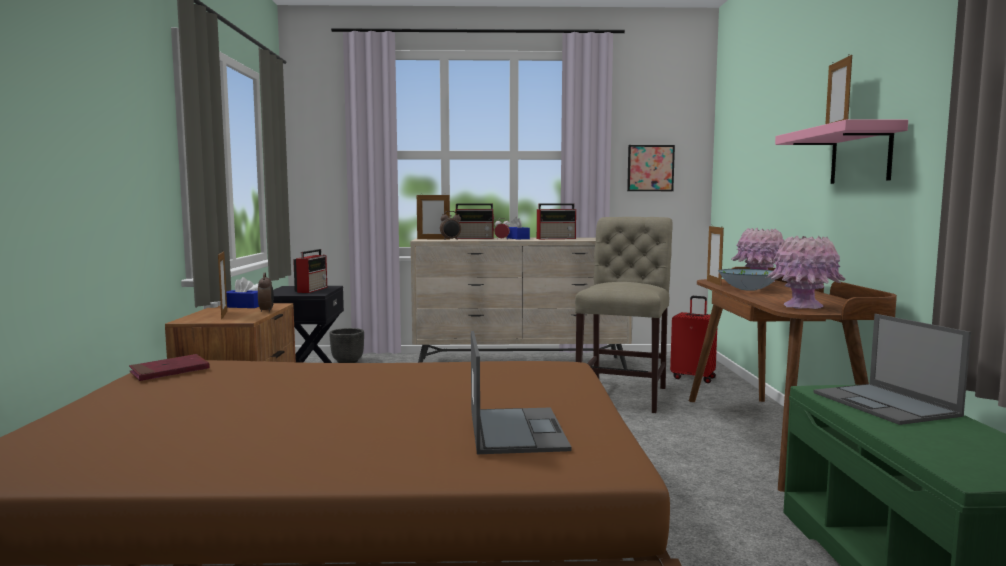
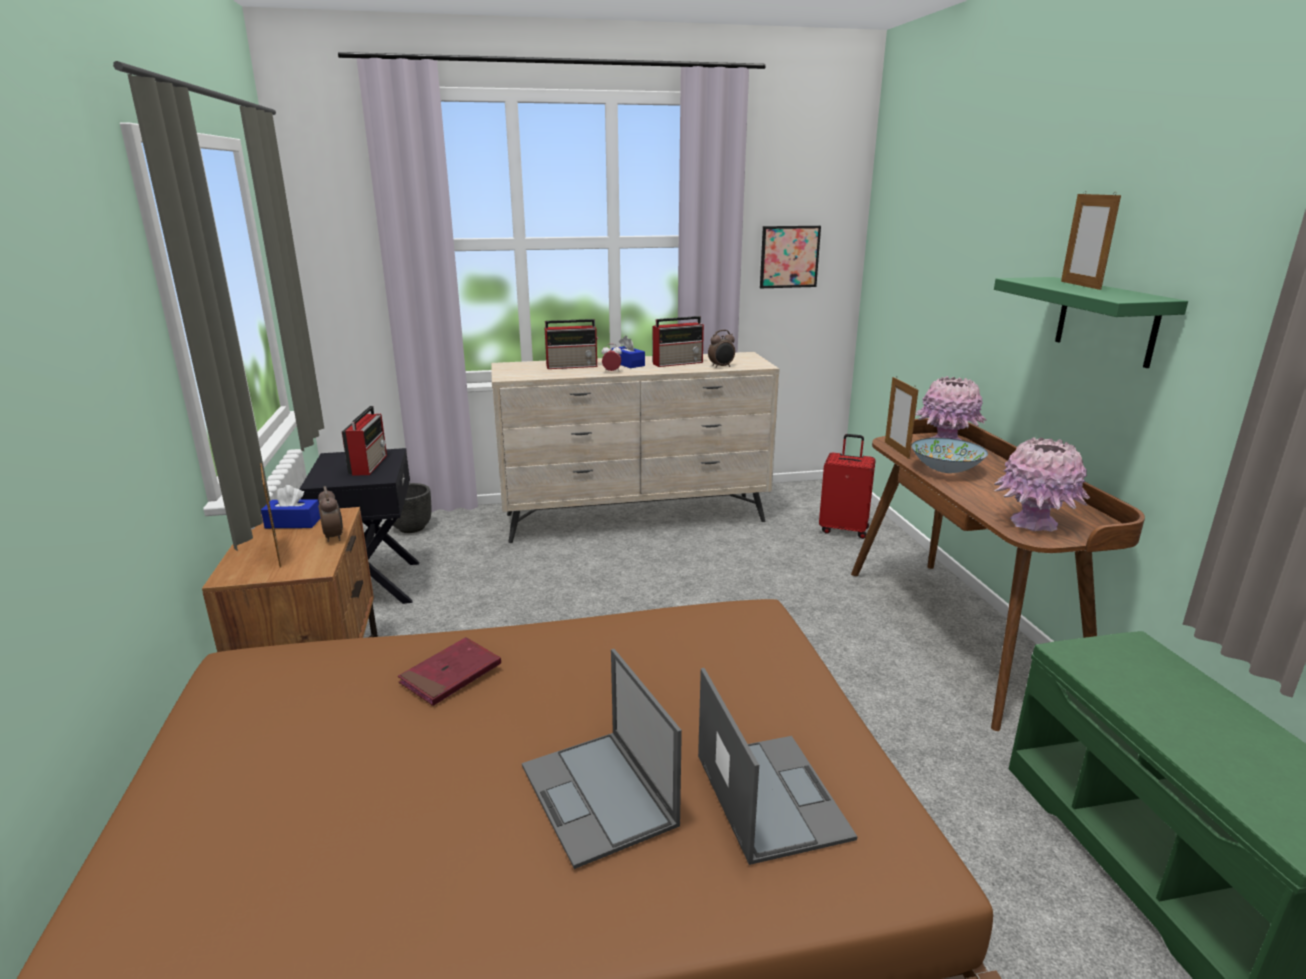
camera: 10 degrees left, 15 degrees up
(169, 371) = (247, 693): red book -> red book (451, 675)
(433, 239) = (519, 372): picture frame -> none
(450, 240) = (544, 375): alarm clock -> alarm clock (721, 367)
(624, 394) = (775, 567): beige chair -> none
(860, 155) = (1106, 321): pink shelf -> green shelf
(886, 404) = (1153, 683): laptop -> laptop (599, 796)

